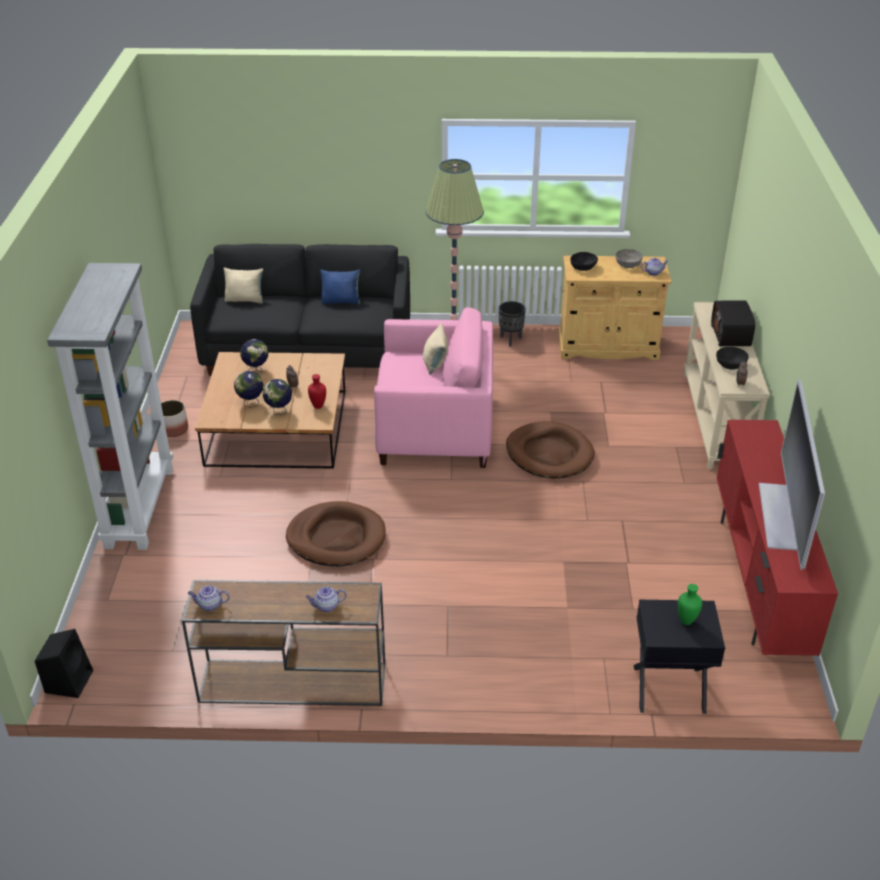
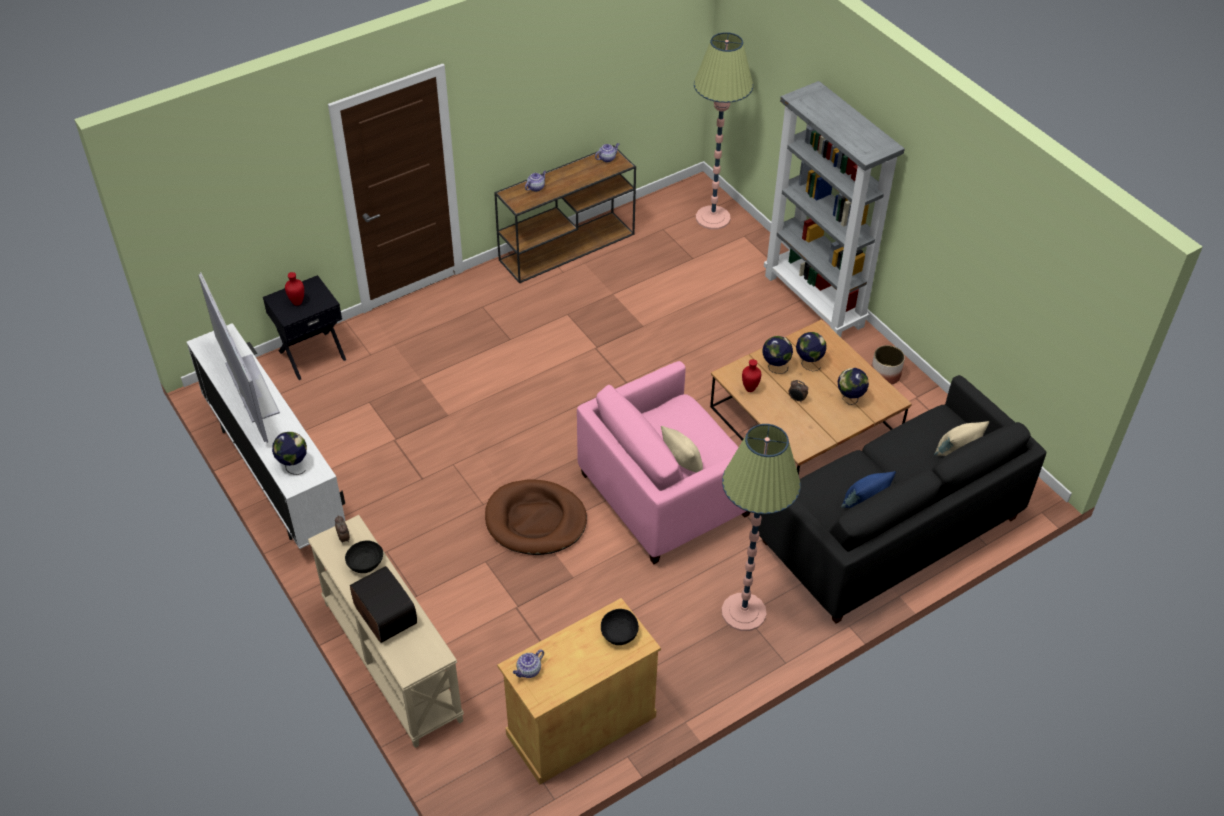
camera: 145 degrees right, 10 degrees up
(69, 680) = (702, 189): black speaker -> none
(107, 637) = (713, 218): none -> floor lamp
(336, 538) = (641, 349): brown dog bed -> none
(510, 340) = (700, 671): black planter -> none
(628, 264) = (569, 671): grey bowl -> none
(685, 621) = (298, 303): green vase -> red vase
(758, 581) = (275, 474): red tv stand -> white tv stand
(762, 439) = (293, 465): none -> globe

